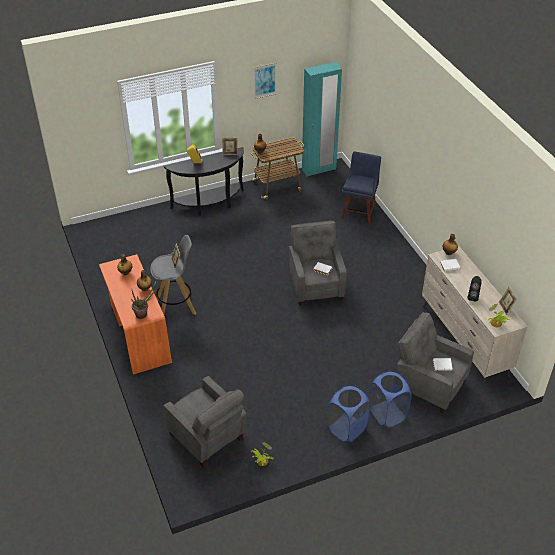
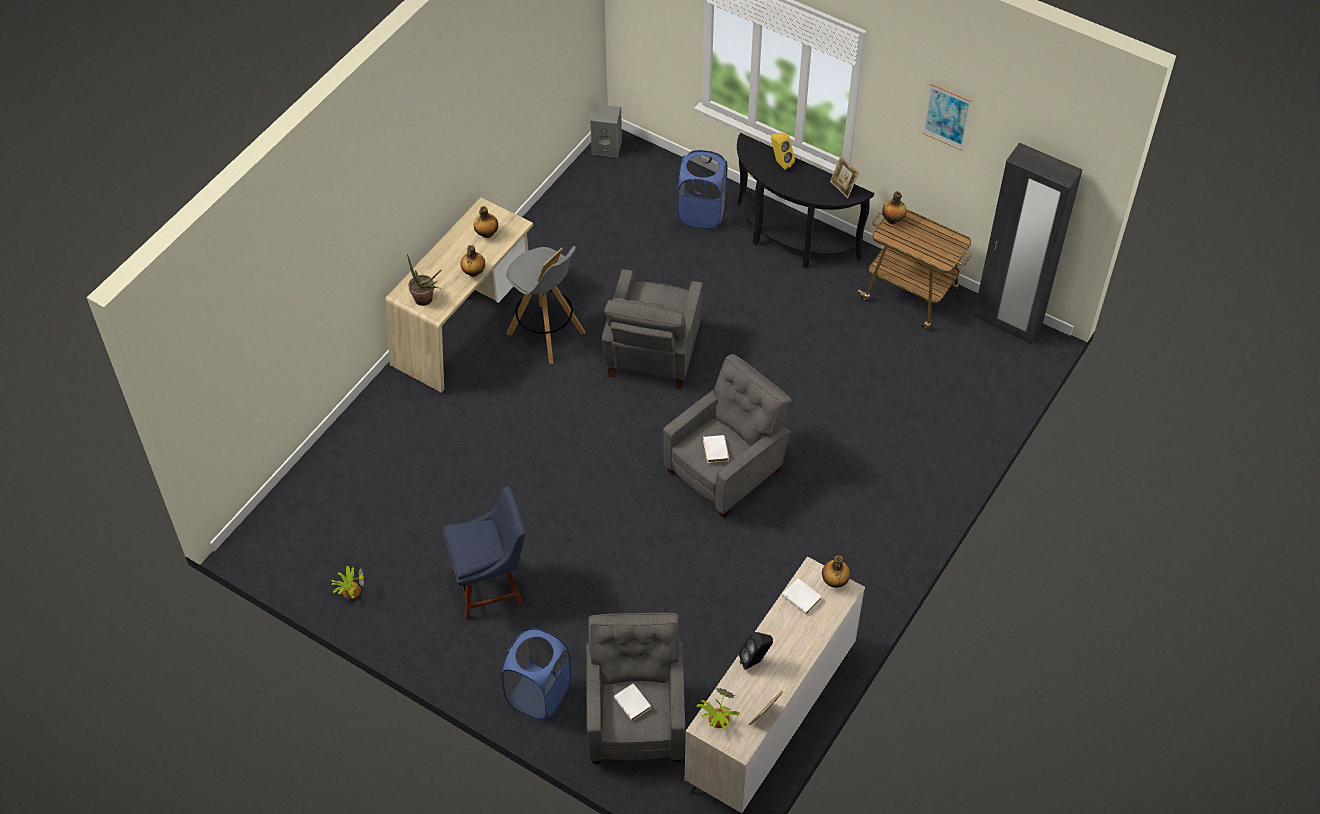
camera: 55 degrees right, 10 degrees up
(87, 231) = (607, 147): none -> grey speaker
(138, 333) = (465, 325): orange desk -> beige desk
(207, 438) = (345, 509): grey armchair -> grey armchair (652, 354)
(319, 169) = (1007, 323): turquoise wardrobe -> black wardrobe
(347, 428) = (475, 657): blue laundry basket -> blue laundry basket (701, 213)
(359, 212) = (951, 432): blue chair -> blue chair (491, 586)

